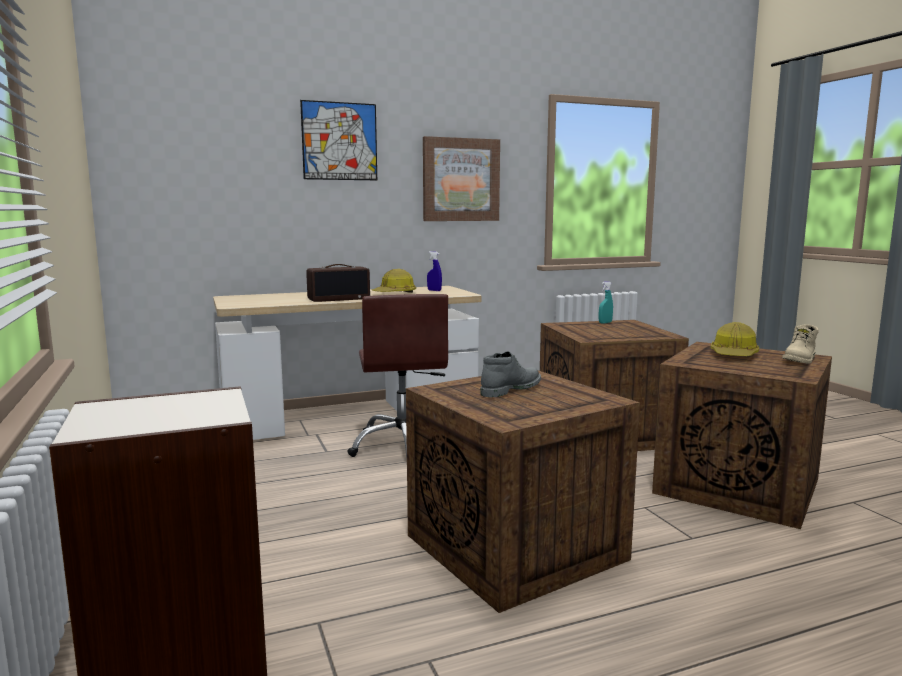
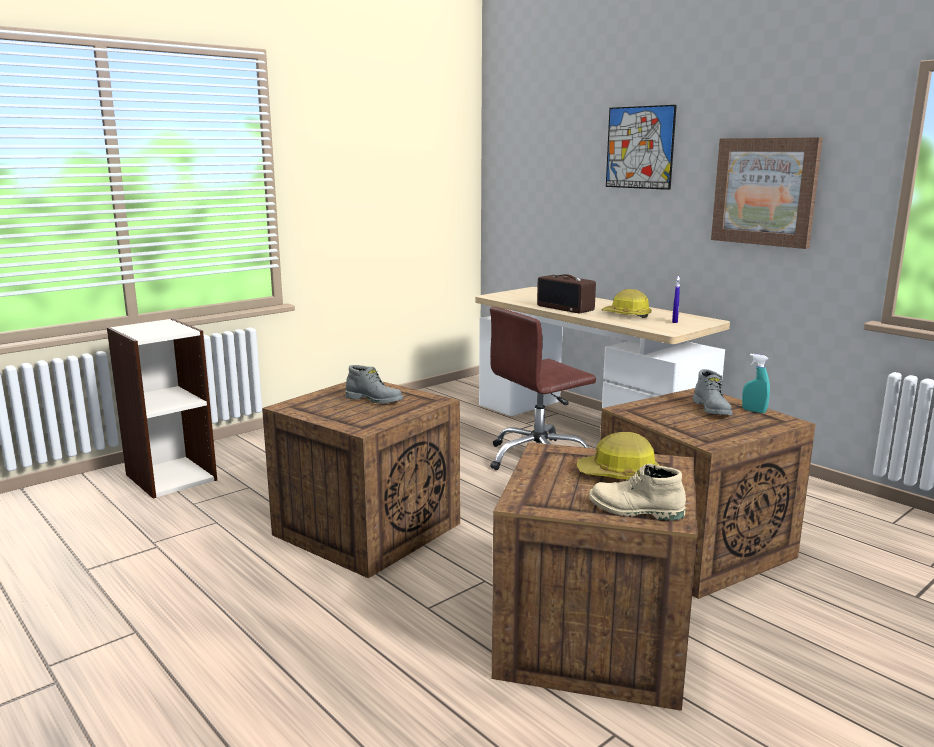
camera: 70 degrees right, 5 degrees up
(598, 327) = (712, 409): none -> grey boot

